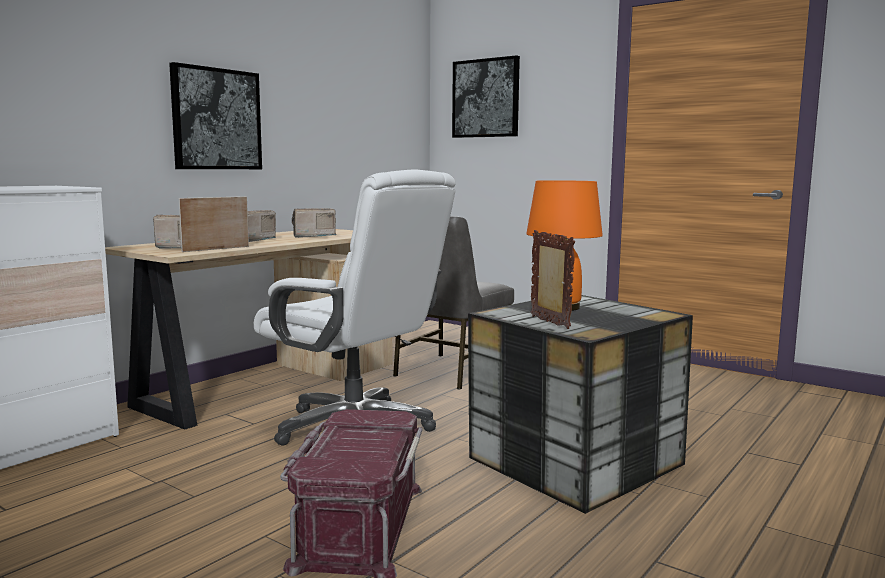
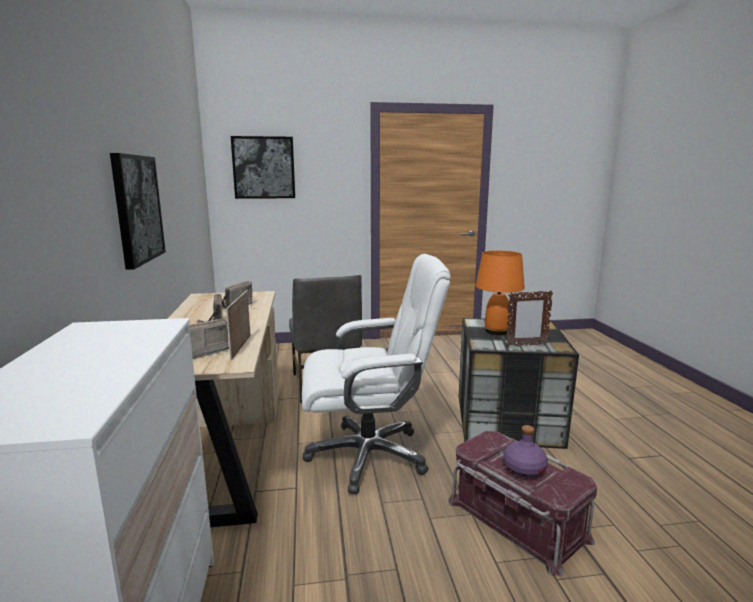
camera: 45 degrees left, 5 degrees up
(354, 444) = (523, 468): none -> purple bottle
(549, 322) = (526, 345): picture frame -> picture frame turned 150 degrees clockwise

